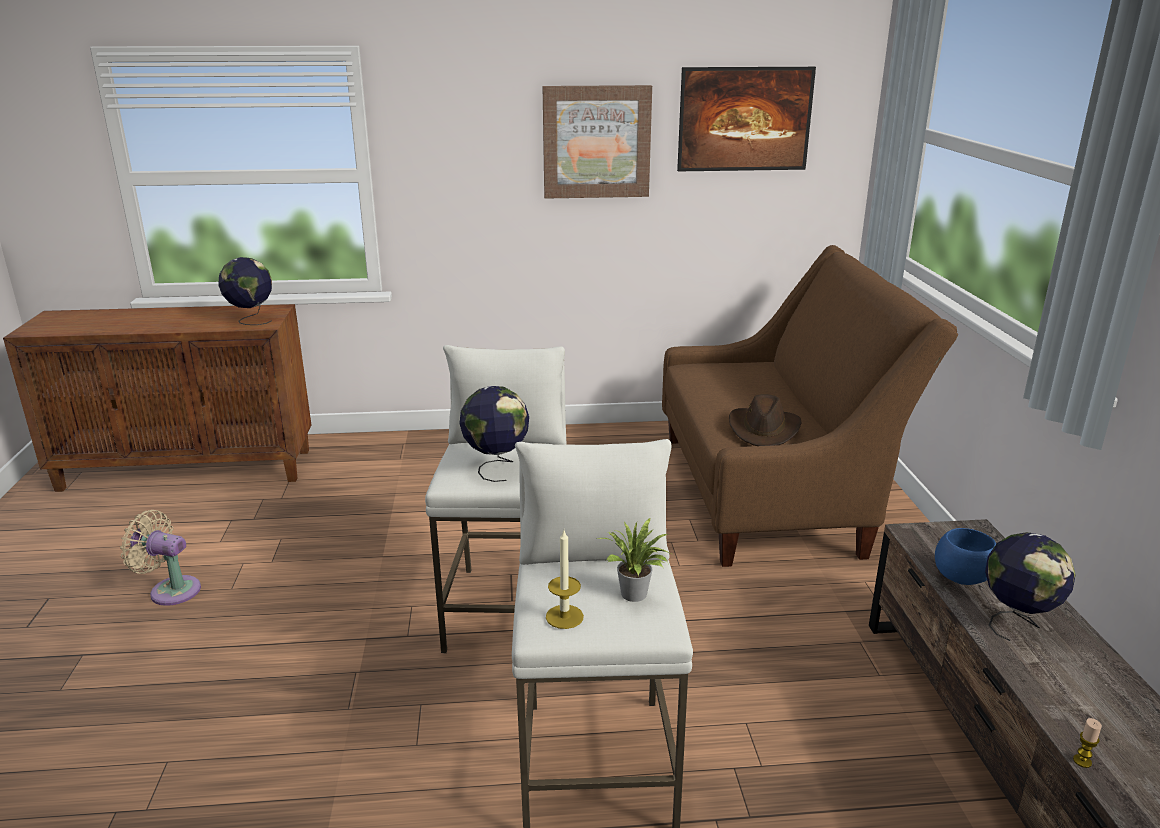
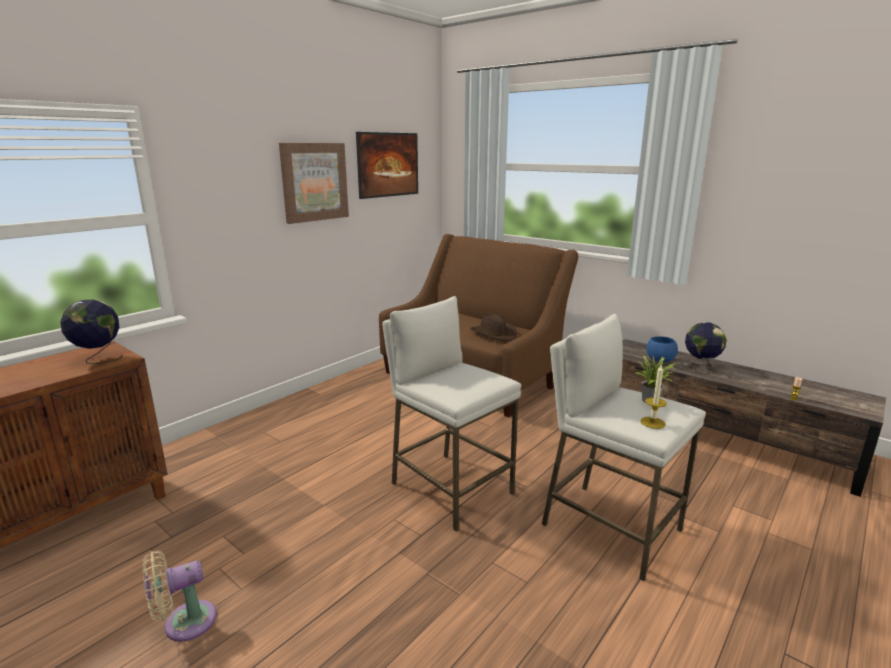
camera: 45 degrees left, 5 degrees down
(496, 467) = (466, 382): globe -> none

